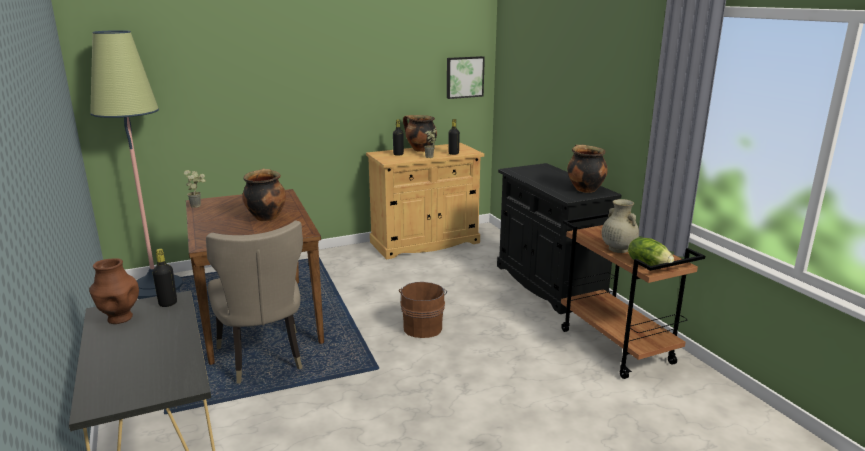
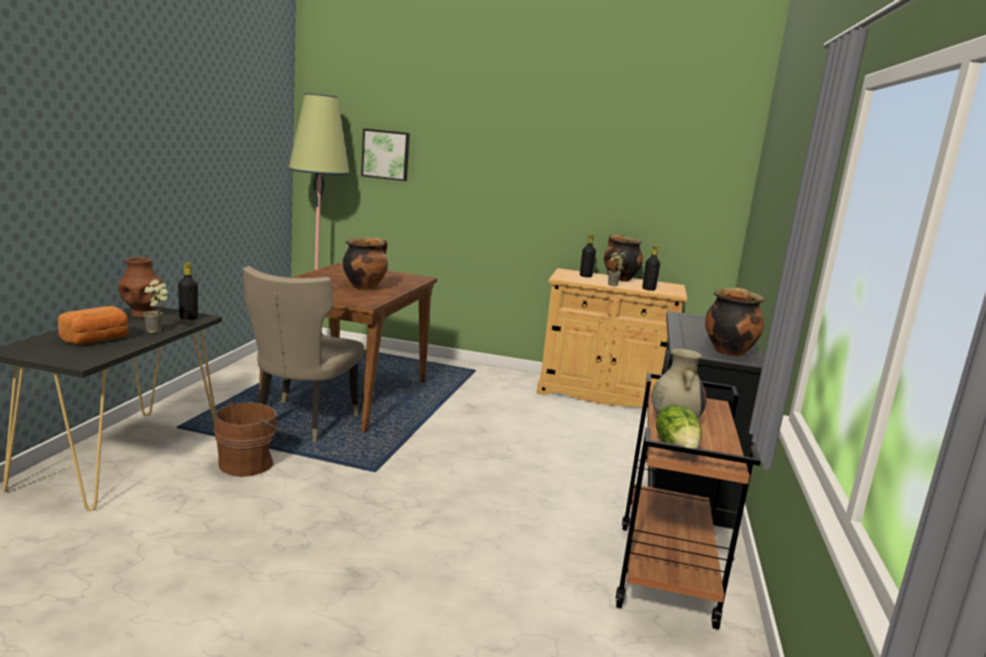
camera: 35 degrees right, 5 degrees down
(145, 360) = (97, 340): none -> bread
(198, 205) = (336, 267): potted plant -> potted plant (158, 331)
(423, 327) = (474, 458): brown bucket -> brown bucket (248, 463)
(464, 77) = (703, 202): picture -> picture (386, 154)

